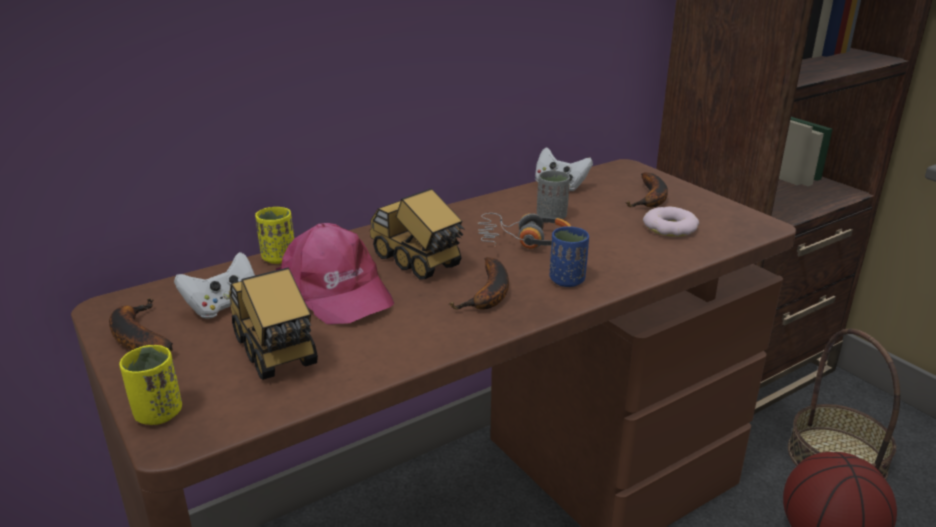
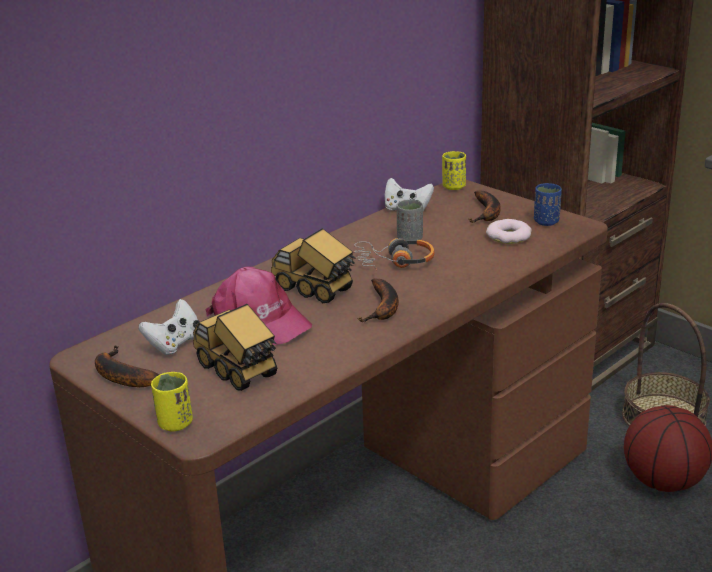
camera: 10 degrees left, 0 degrees up
(278, 258) = (197, 301): yellow cup -> yellow cup (453, 186)
(567, 280) = (440, 289): blue cup -> blue cup (546, 222)

